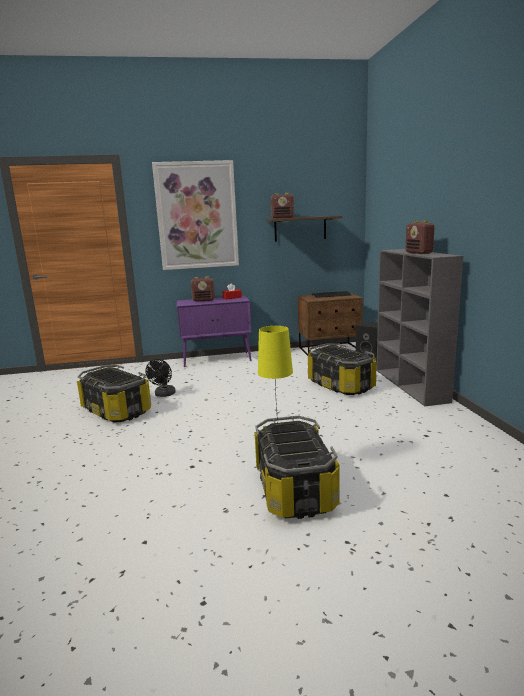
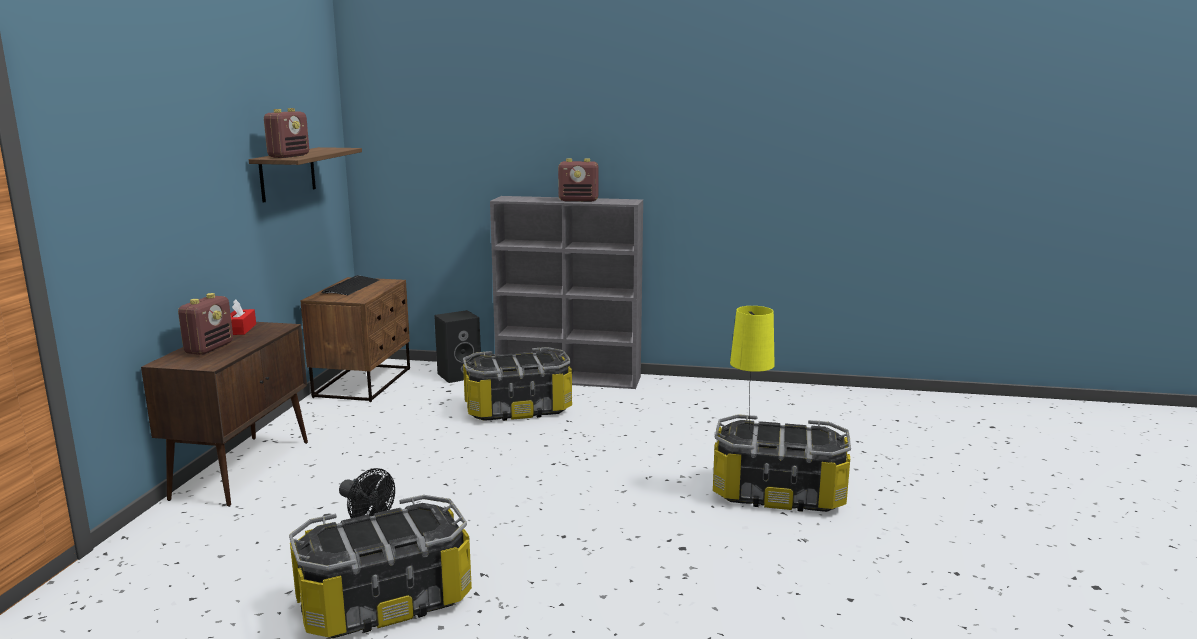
camera: 70 degrees left, 0 degrees up
(197, 216) = (154, 160): picture -> none
(217, 359) = (243, 469): purple cabinet -> brown cabinet

